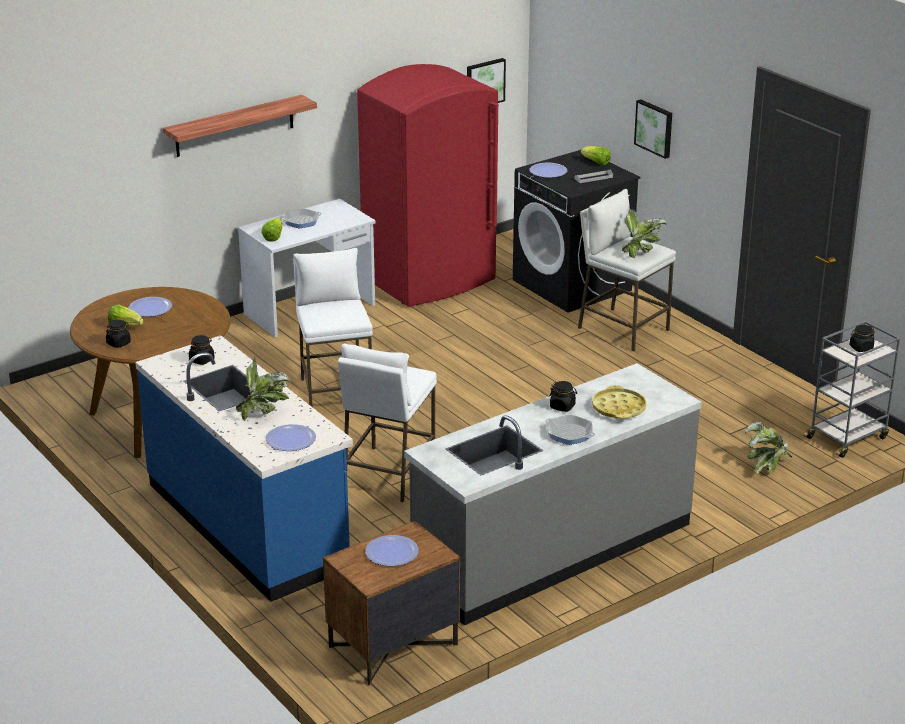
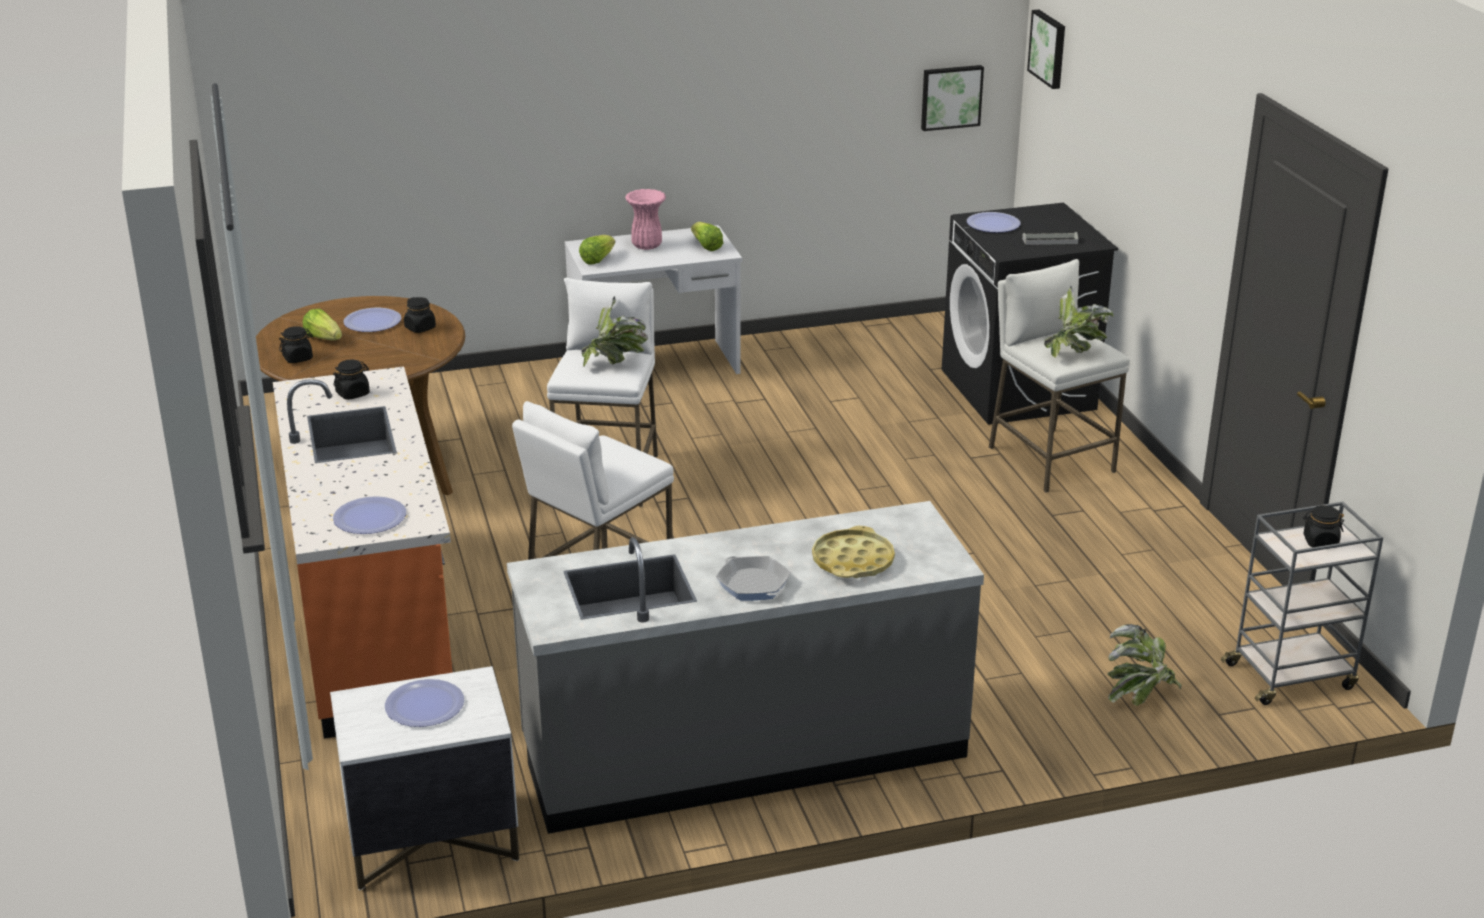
camera: 20 degrees right, 0 degrees up
(234, 126) = (564, 105): shelf -> none
(248, 524) = (375, 627): blue counter -> orange counter
(264, 412) = (369, 474): potted plant -> potted plant (615, 363)
(301, 221) = (647, 246): frying pan -> pink vase
(392, 646) = (431, 840): brown nightstand -> white nightstand
(430, 280) = (833, 353): red fridge -> none
(562, 407) = (773, 543): black jar -> black jar (420, 328)
(596, 163) = (1068, 222): lettuce -> lettuce (706, 246)
(655, 128) = (1140, 179): picture -> picture (1049, 48)

